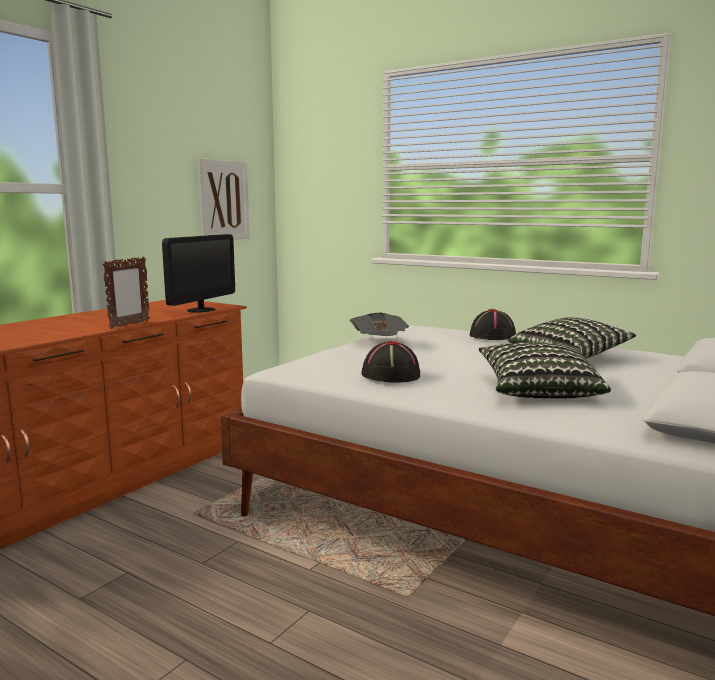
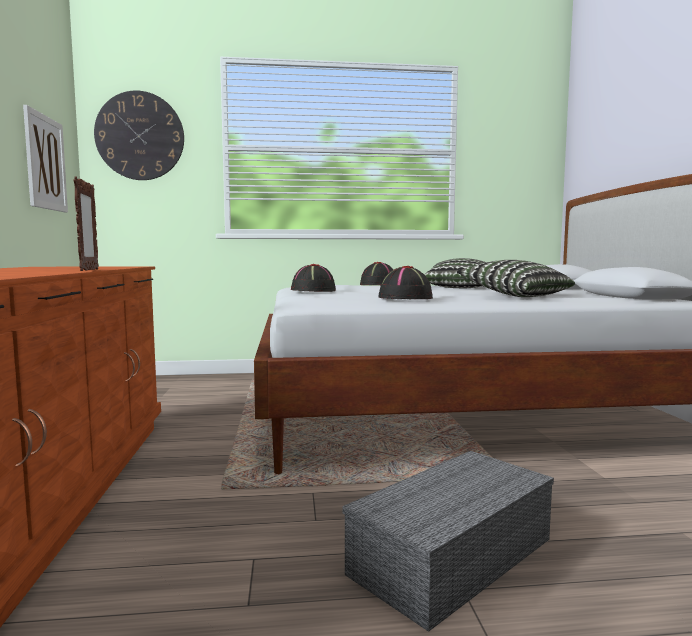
camera: 40 degrees left, 5 degrees down
(201, 310) = (120, 267): monitor -> none
(223, 636) = (453, 558): none -> grey storage box
(317, 161) = (140, 136): none -> wall clock
(380, 341) = (313, 290): newspaper -> black hat

